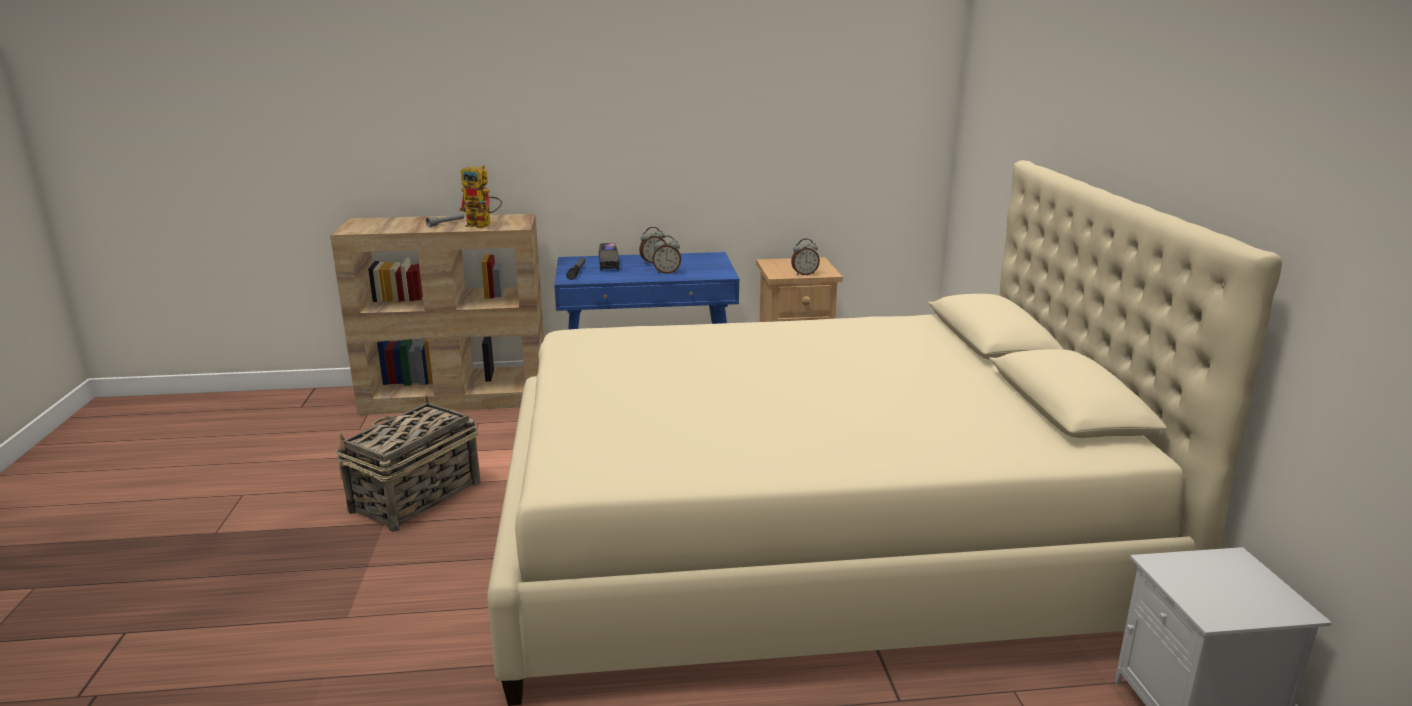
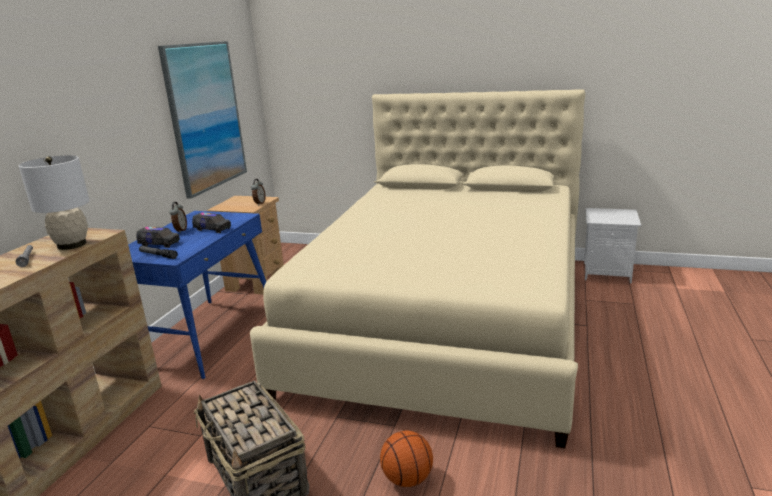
camera: 65 degrees left, 0 degrees up
(424, 586) = (407, 479): none -> basketball
(484, 225) = (72, 244): toy robot -> white table lamp
(667, 272) = (212, 229): alarm clock -> toy truck
(798, 139) = (205, 116): none -> picture

